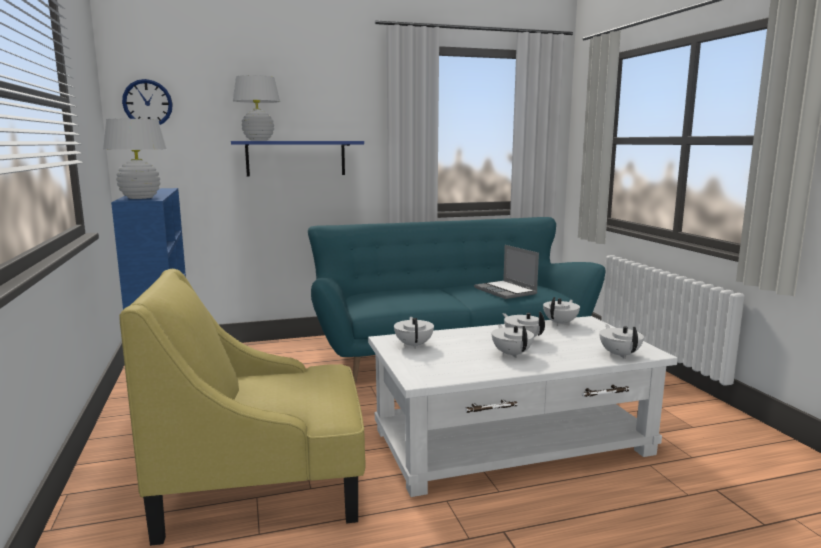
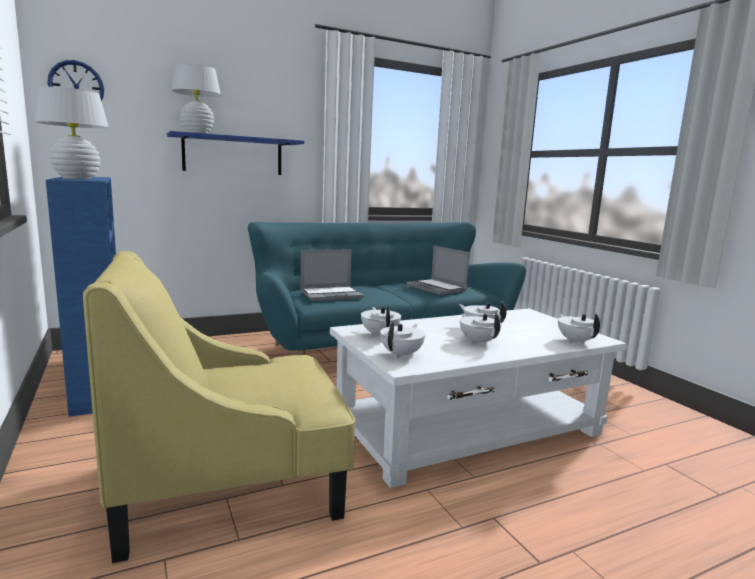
camera: 10 degrees left, 0 degrees up
(389, 299) = (331, 295): none -> laptop
(561, 323) = (506, 314): white teapot -> white teapot (402, 355)

